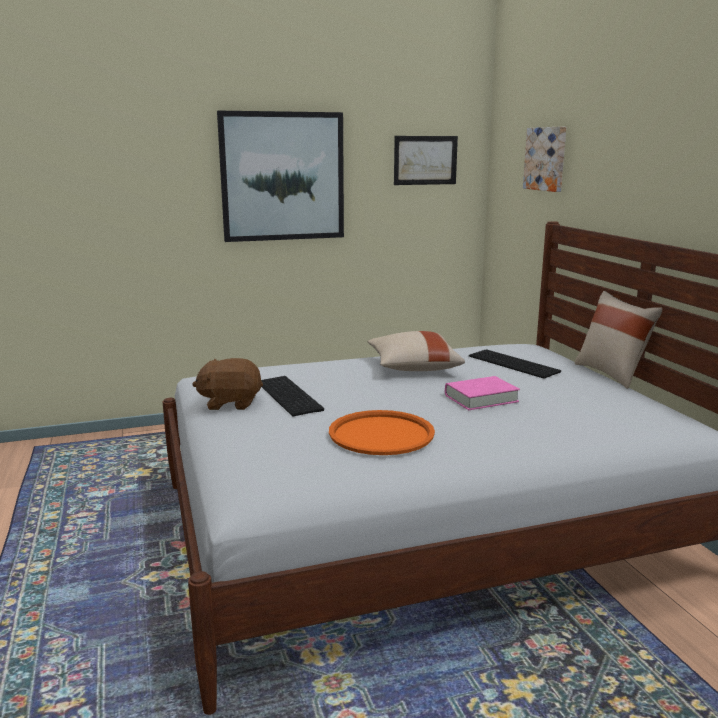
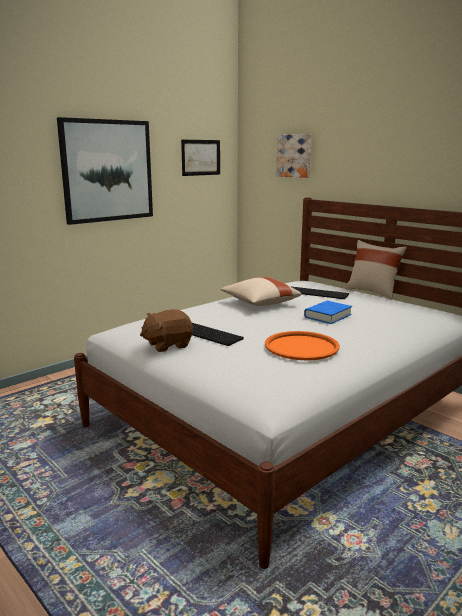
camera: 25 degrees left, 0 degrees up
(481, 398) = (327, 316): pink book -> blue book

